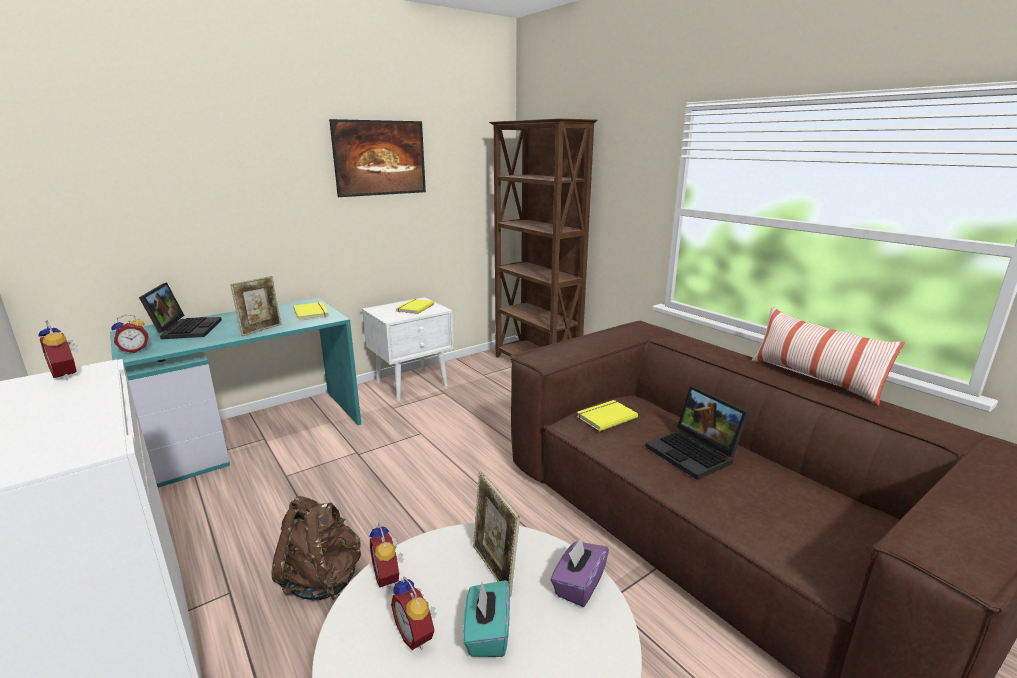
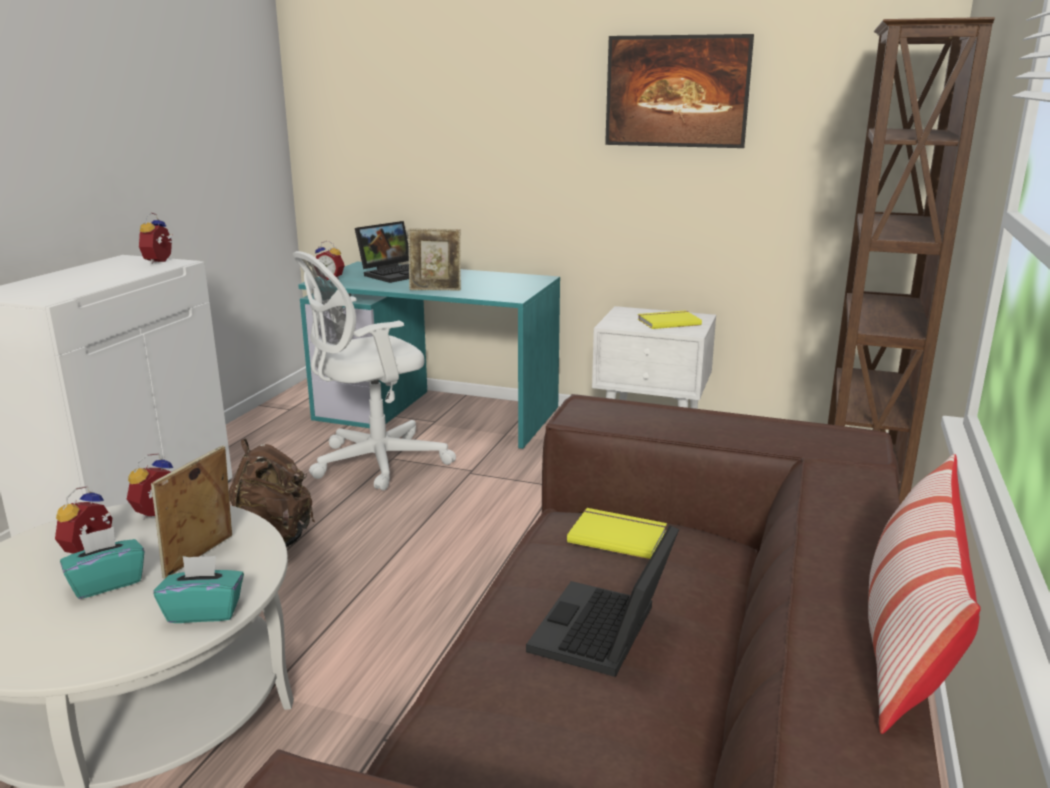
camera: 55 degrees right, 0 degrees up
(278, 486) = (373, 463): none -> white office chair
(312, 312) = (512, 288): yellow book -> none
(578, 585) = (204, 611): purple tissue box -> turquoise tissue box

